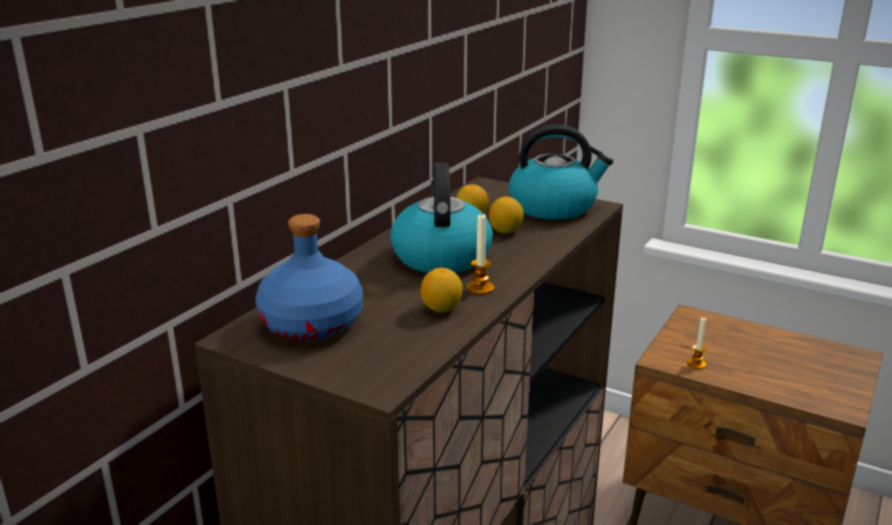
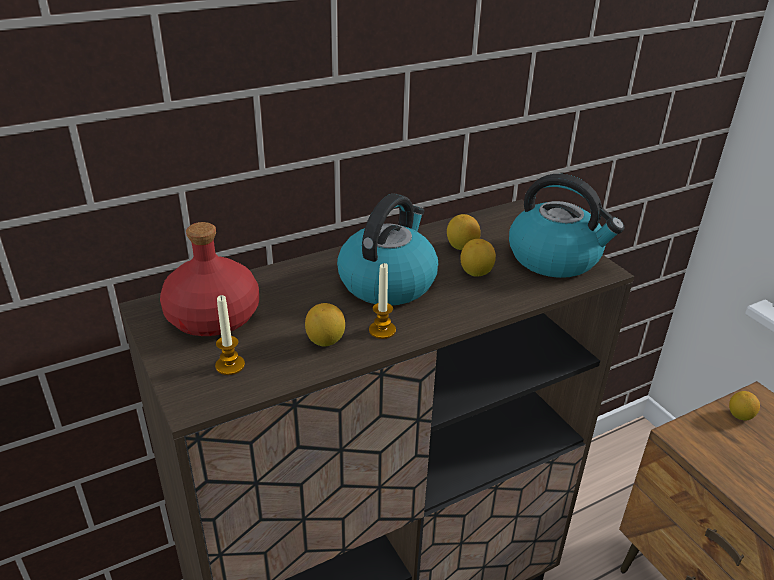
camera: 30 degrees right, 10 degrees up
(311, 324) = (212, 317): blue bottle -> red bottle
(688, 331) = (740, 416): none -> lemon
(696, 364) = (718, 456): candle -> candle (230, 365)

